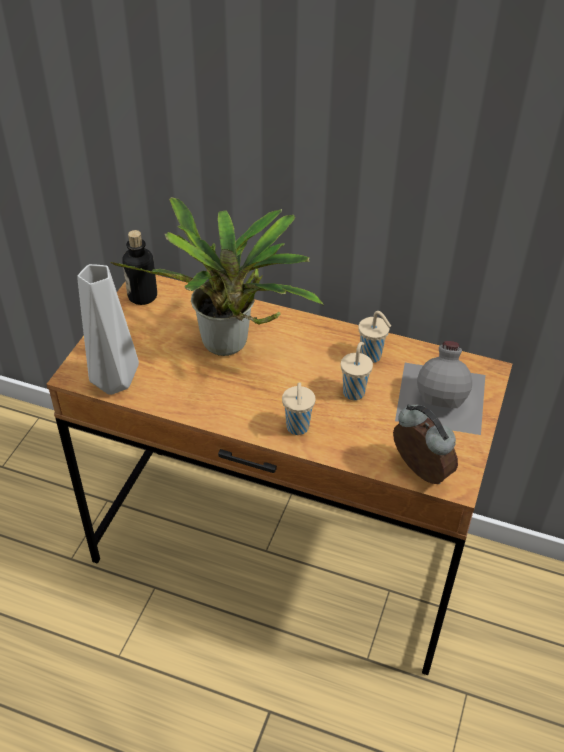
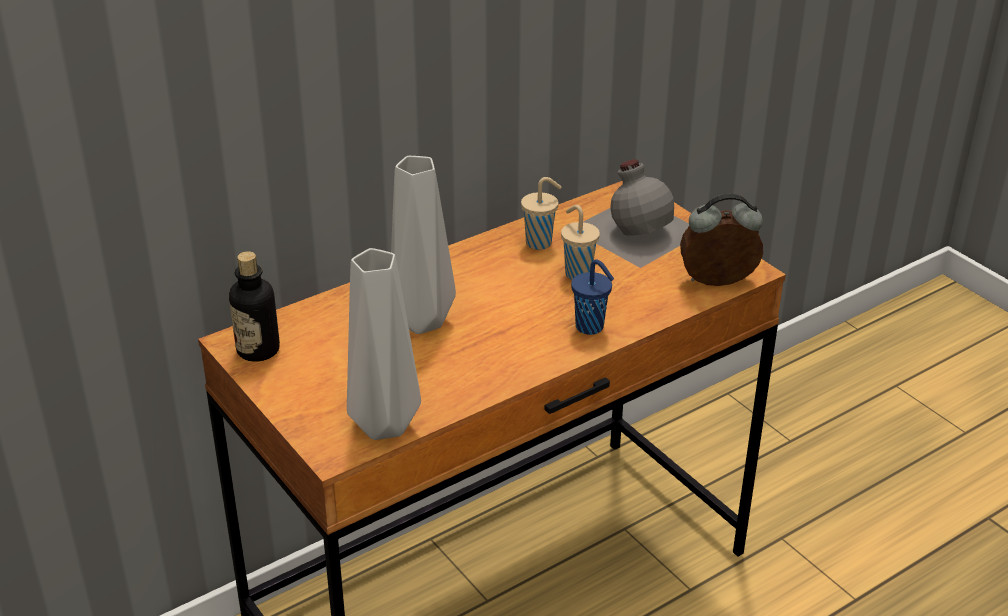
camera: 55 degrees left, 10 degrees down
(229, 348) = (423, 323): potted plant -> grey vase
(297, 428) = (591, 327): beige cup -> blue cup

